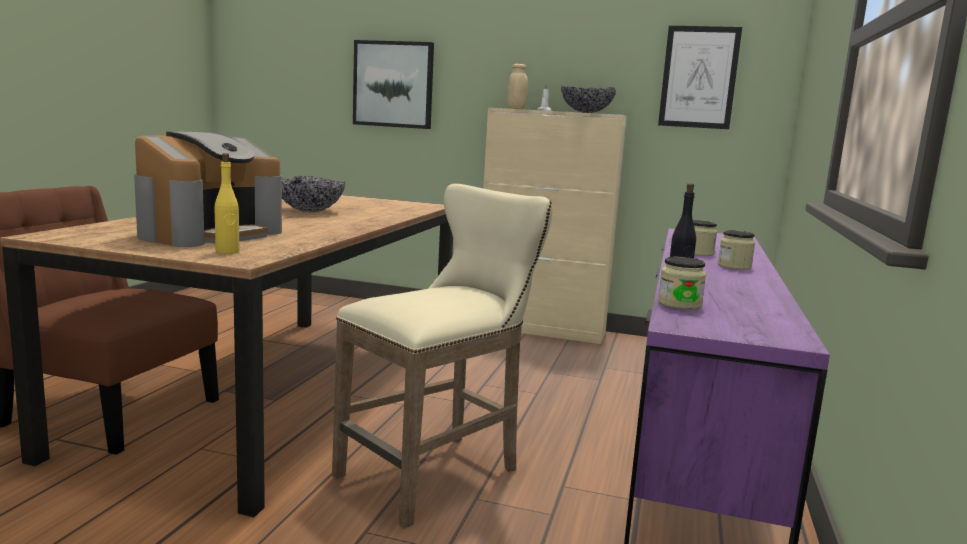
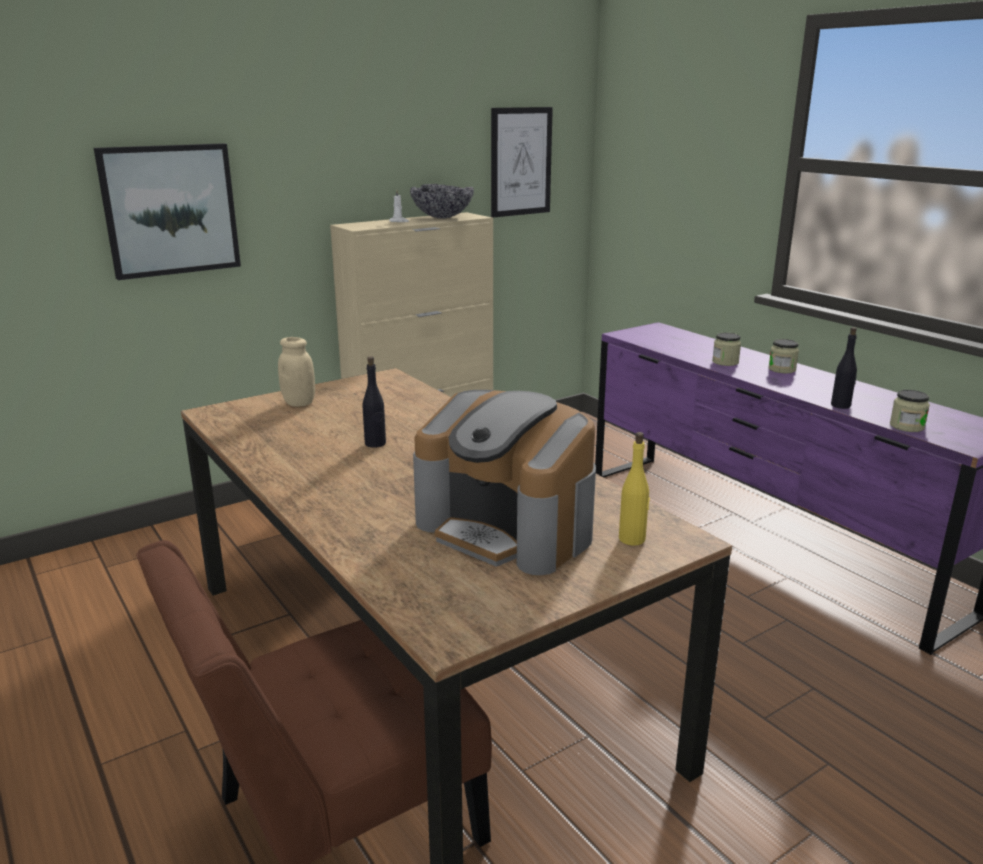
camera: 50 degrees left, 10 degrees up
(210, 234) = (507, 528): coffee machine -> coffee machine turned 150 degrees clockwise
(310, 211) = (375, 444): bowl -> black bottle
(439, 472) = (686, 643): beige stool -> none
(516, 109) = (365, 224): beige jar -> beige jar (299, 403)

